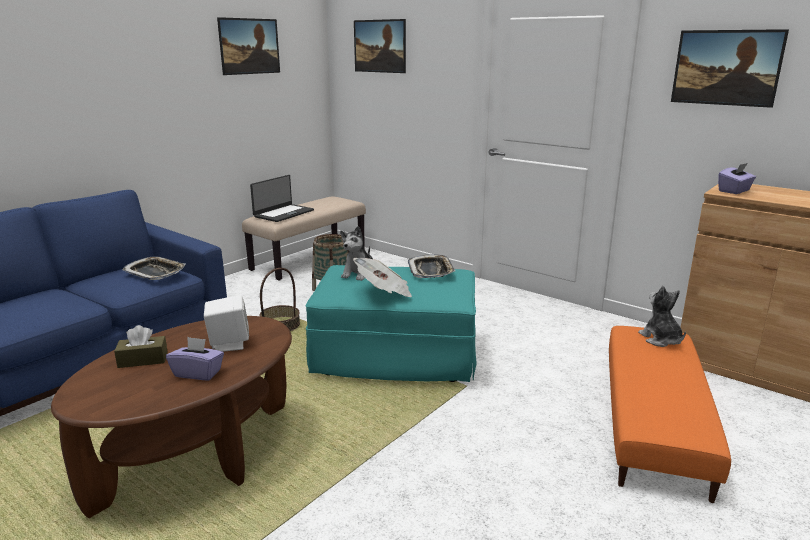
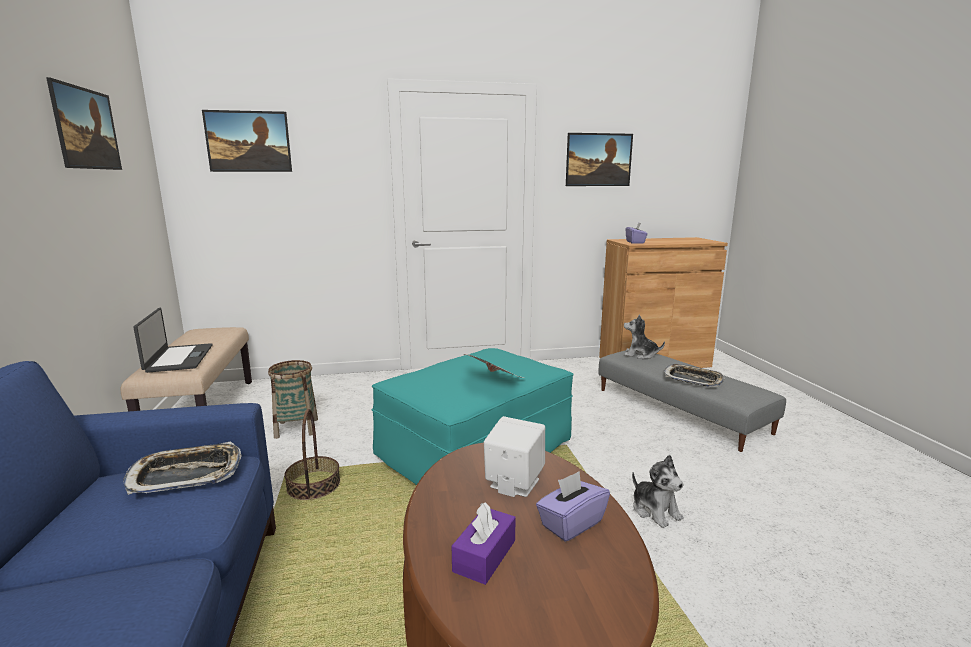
camera: 50 degrees left, 5 degrees down
(143, 360) = (484, 556): brown tissue box -> purple tissue box
(359, 273) = (432, 378): plush toy -> plush toy (655, 511)
(431, 271) = (480, 355): tray -> tray (692, 379)
(654, 422) = (680, 410): orange ottoman -> grey ottoman

